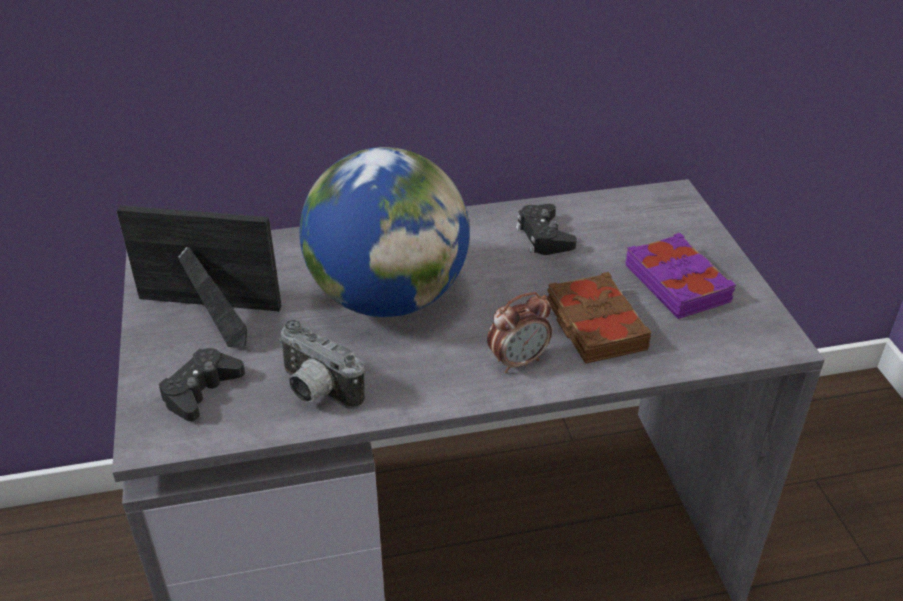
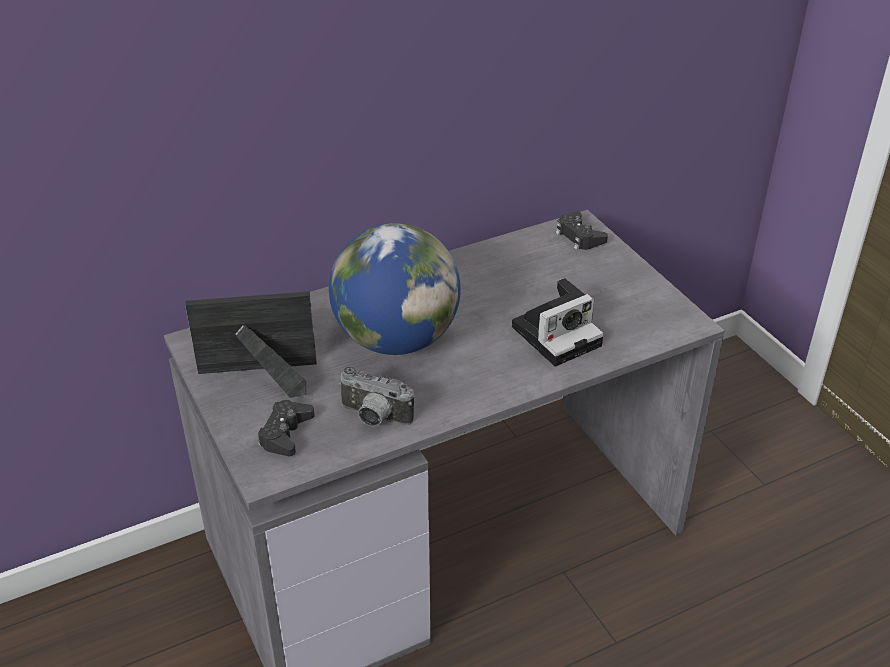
camera: 15 degrees left, 0 degrees up
(518, 361) = (513, 369): alarm clock -> none
(544, 236) = (495, 272): black game controller -> black game controller (579, 236)
(594, 326) = (558, 334): brown book -> camera
(678, 283) = (607, 292): purple book -> none

